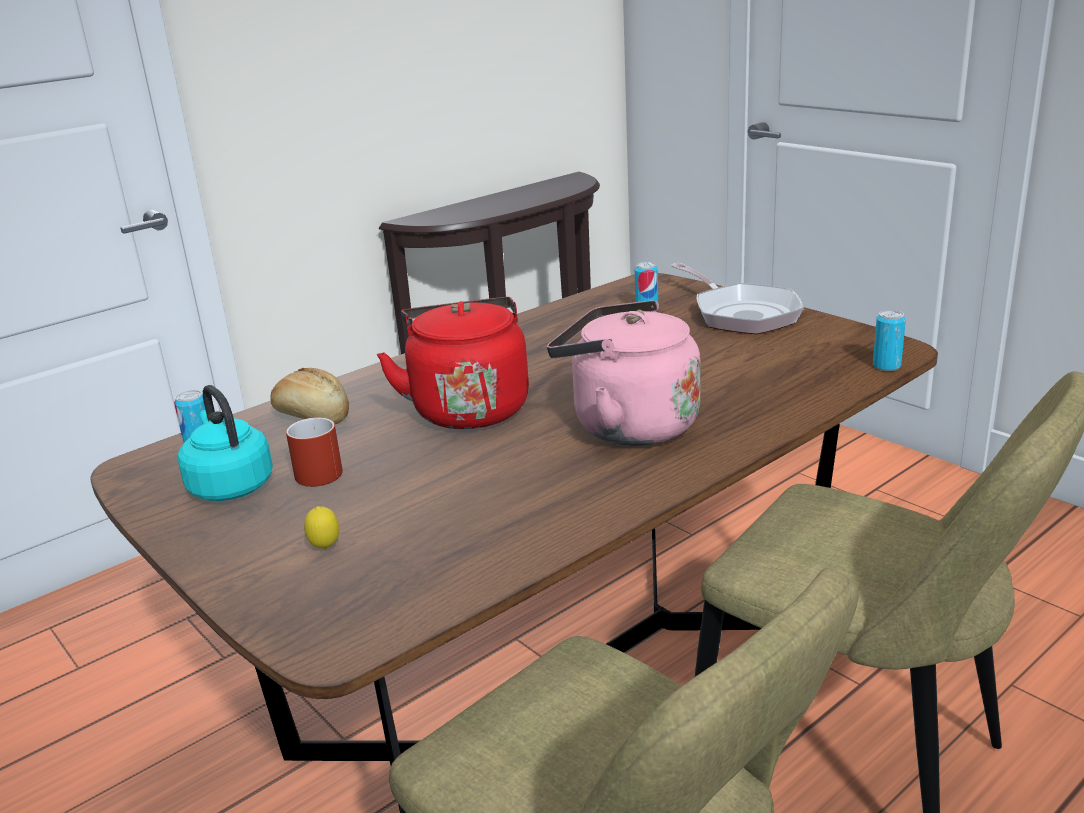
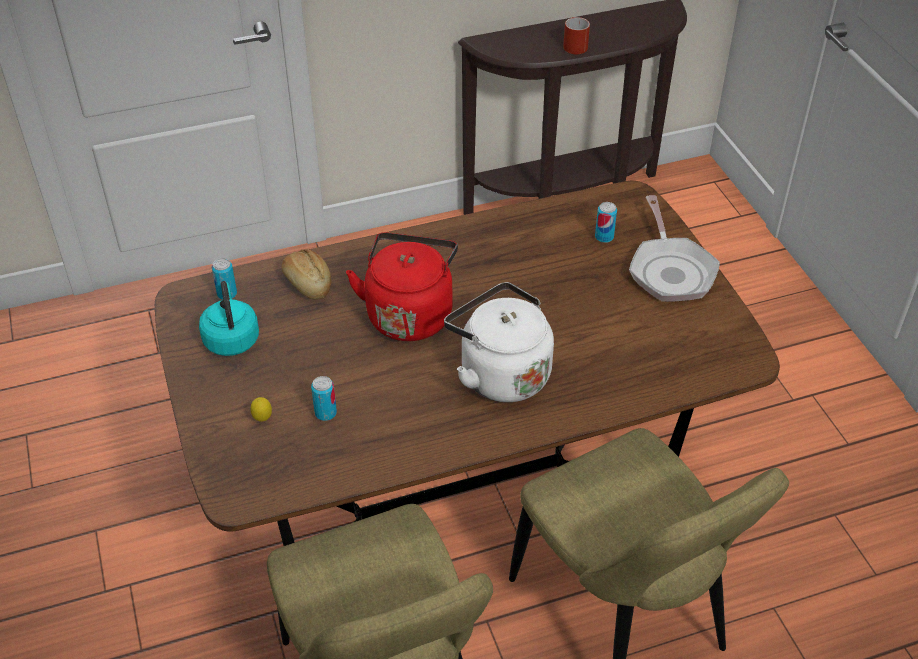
camera: 20 degrees right, 20 degrees up
(314, 471) = (285, 344): red mug -> red mug (573, 45)
(627, 425) = (500, 373): pink kettle -> white kettle
(886, 366) = (724, 377): can -> can (325, 413)

